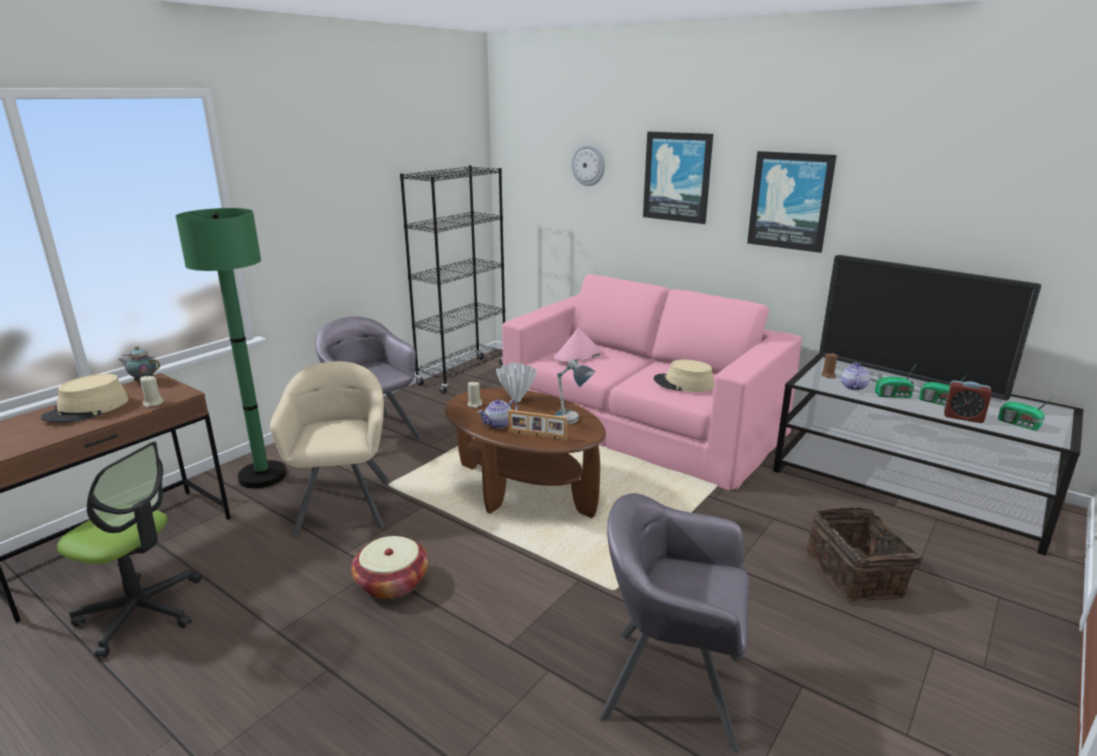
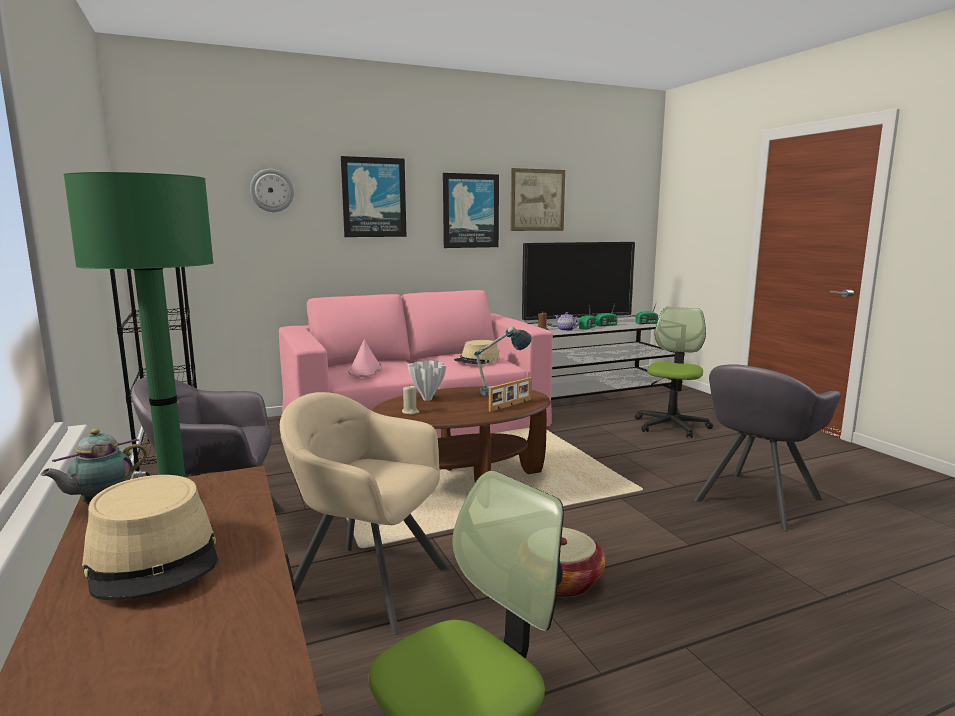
camera: 60 degrees left, 10 degrees down
(153, 403) = (241, 499): beige candle -> none
(498, 424) = (469, 412): teapot -> none
(856, 574) = (671, 426): basket -> office chair
(898, 194) = (537, 200): none -> picture
(963, 417) = (629, 326): alarm clock -> none

